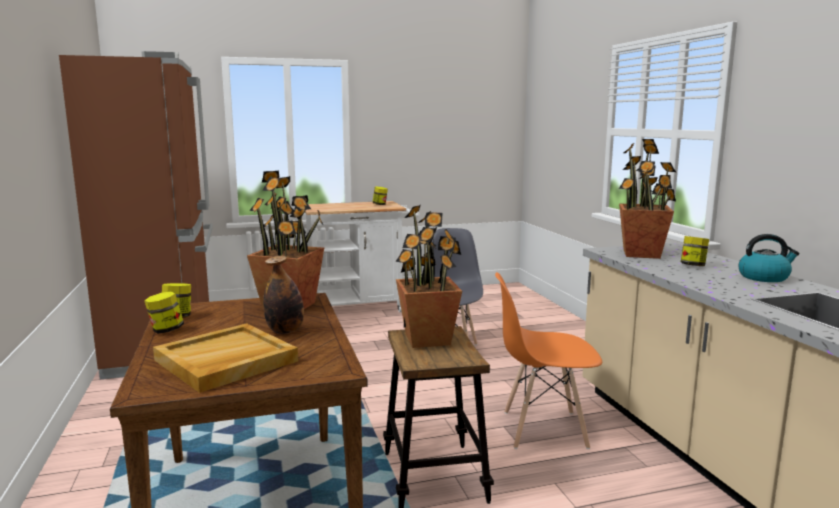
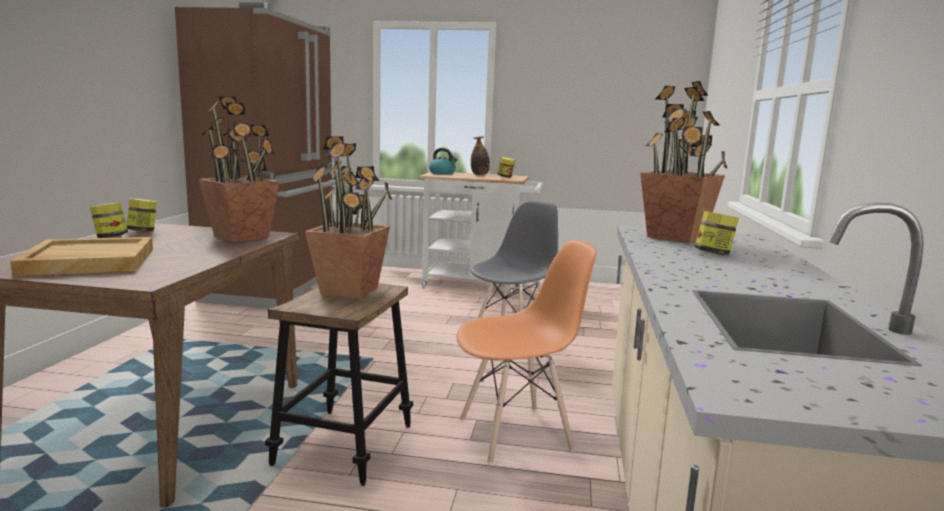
camera: 25 degrees right, 0 degrees up
(285, 331) = (187, 251): bottle -> bottle (480, 175)
(543, 429) = (516, 434): orange chair -> orange chair turned 135 degrees clockwise
(764, 277) = (786, 276): kettle -> kettle (442, 173)

